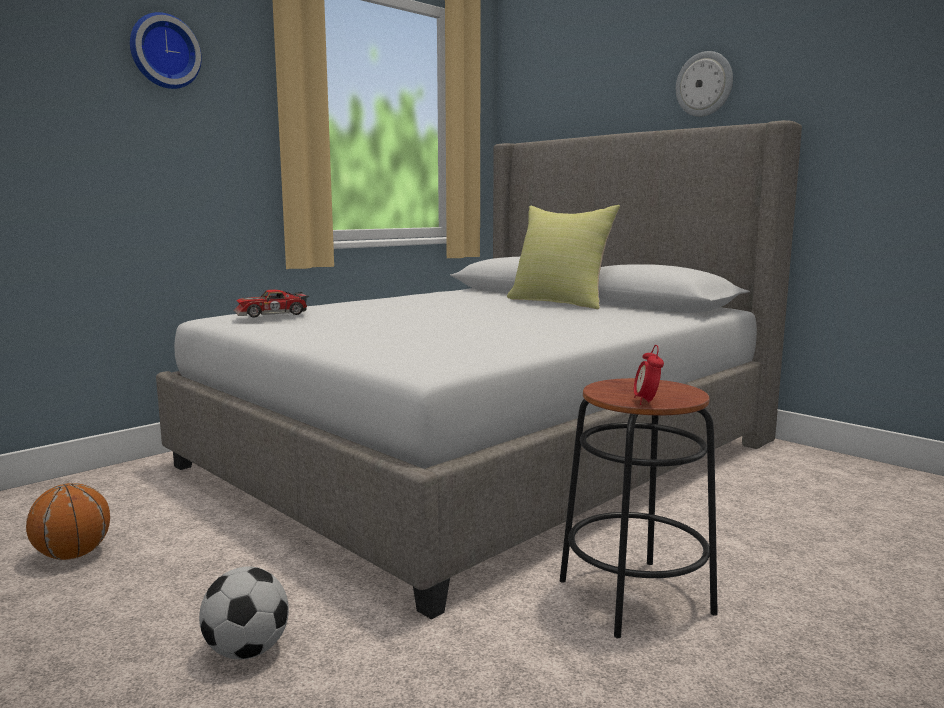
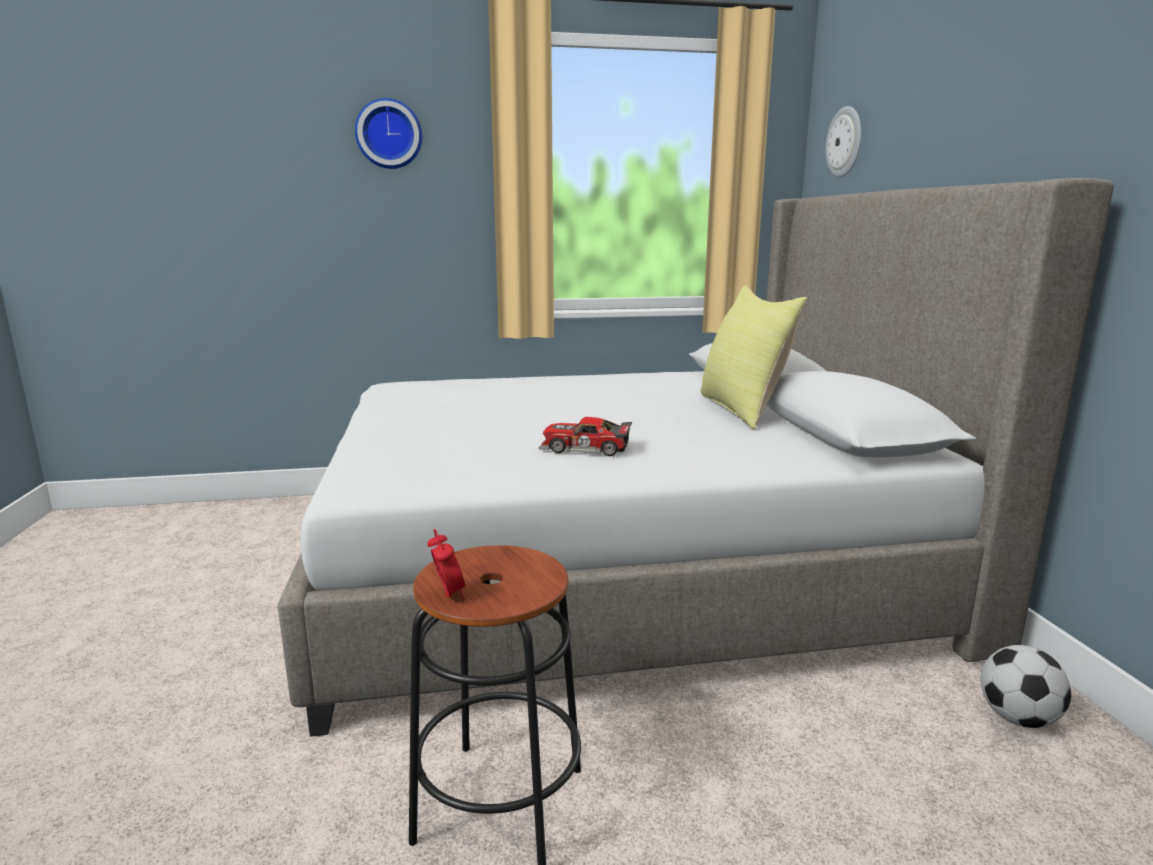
camera: 35 degrees right, 5 degrees up
(73, 555) = (212, 569): basketball -> none
(246, 651) = (172, 702): football -> football (1016, 718)
(272, 314) = (420, 388): toy car -> toy car (585, 449)
(646, 402) = (448, 595): alarm clock -> alarm clock turned 120 degrees clockwise
(704, 84) = (1005, 116): wall clock -> wall clock (845, 142)

